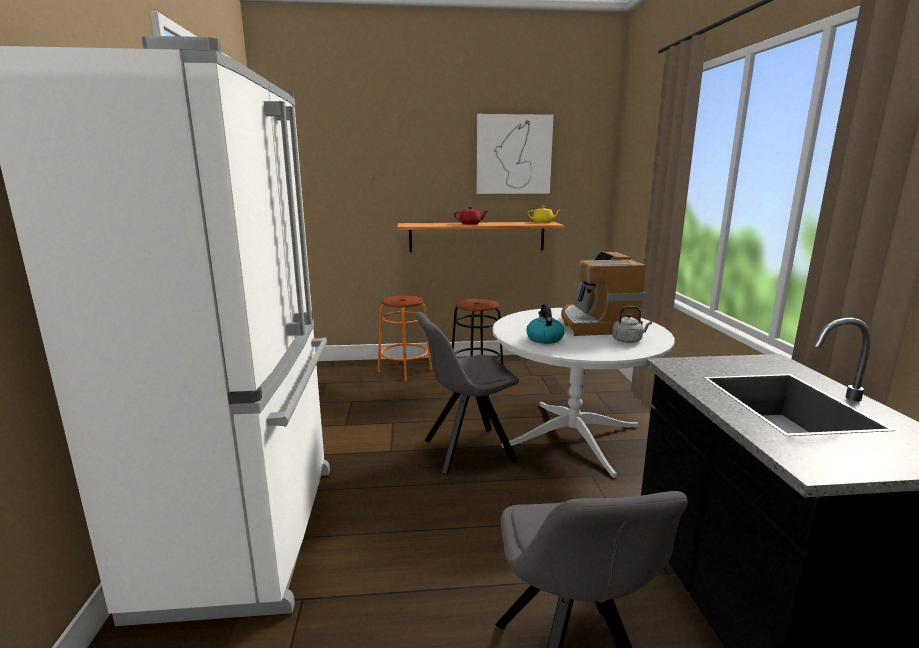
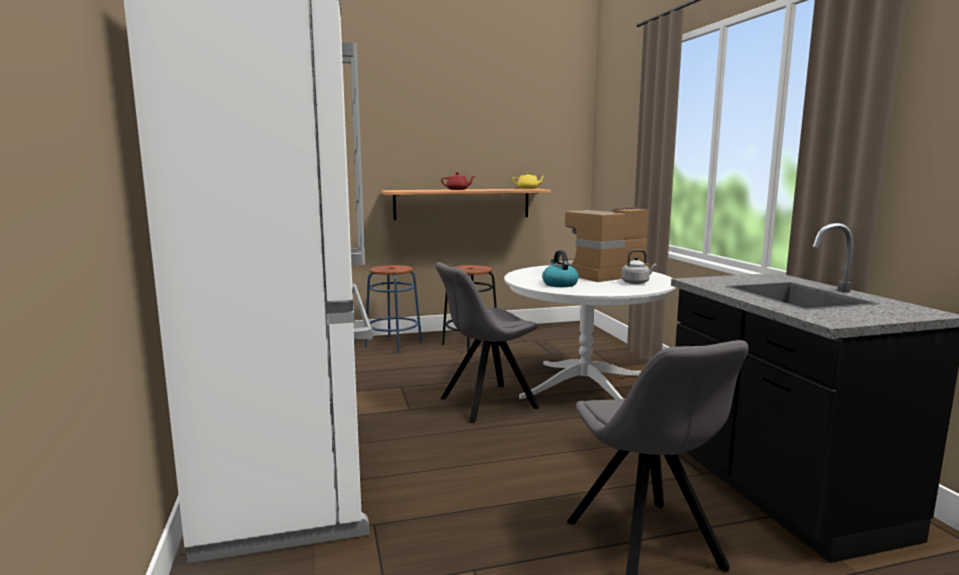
camera: 10 degrees left, 5 degrees down
(405, 370) = (393, 344): orange stool -> blue stool
(513, 154) = (496, 122): picture -> none
(595, 324) = (600, 274): coffee machine -> coffee machine turned 75 degrees clockwise

